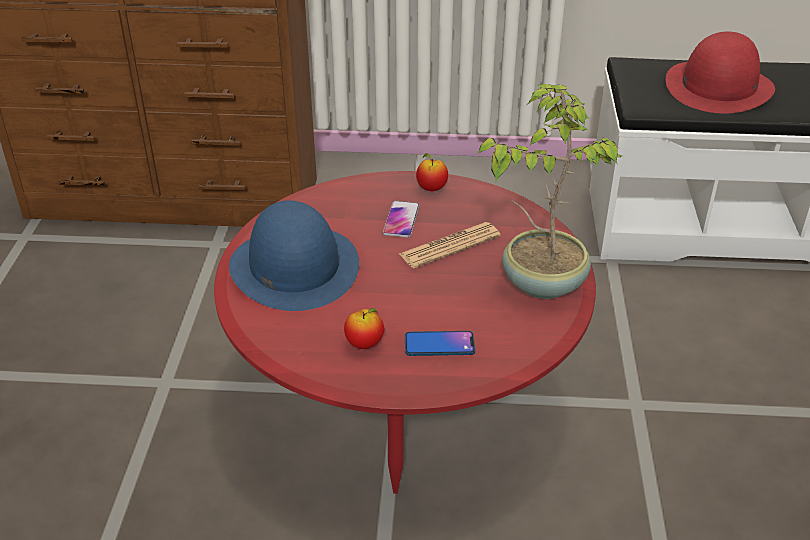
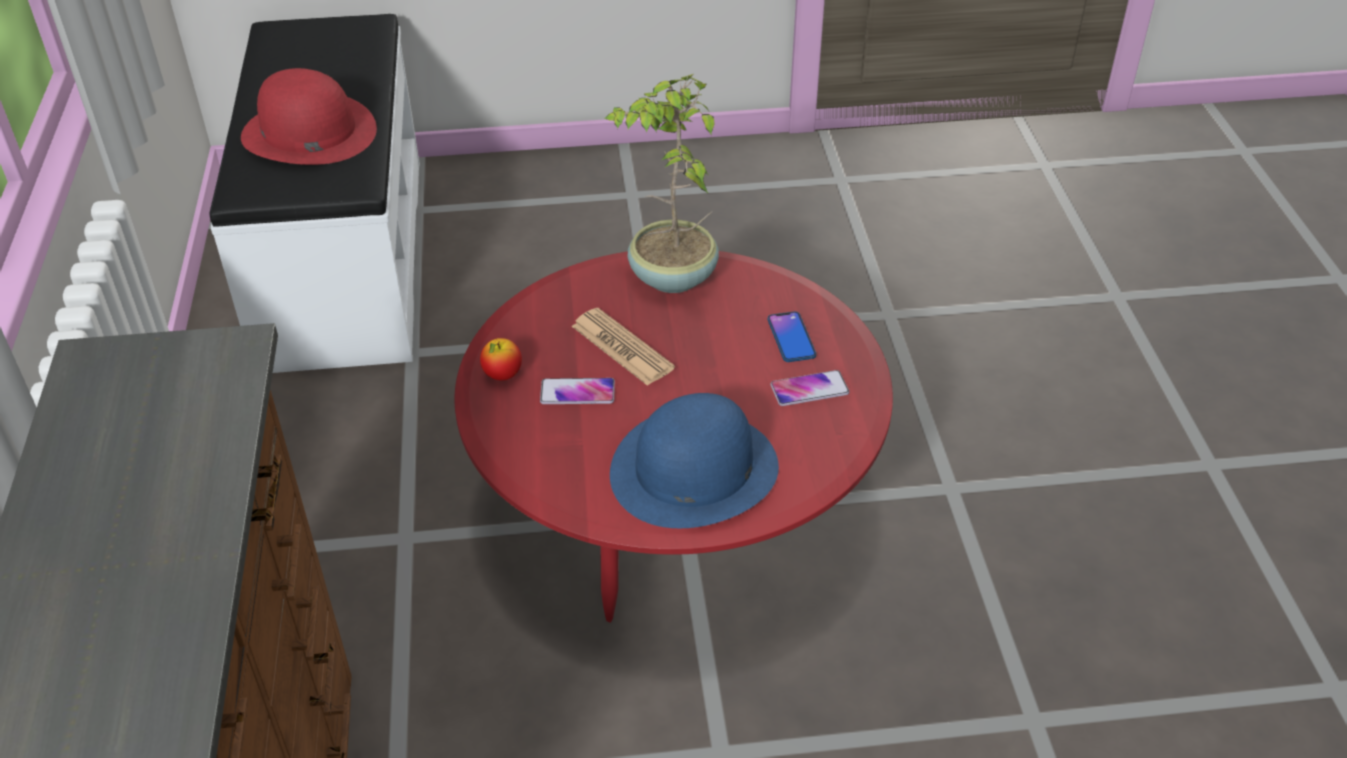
camera: 100 degrees left, 5 degrees up
(364, 344) = (809, 389): apple -> phone

